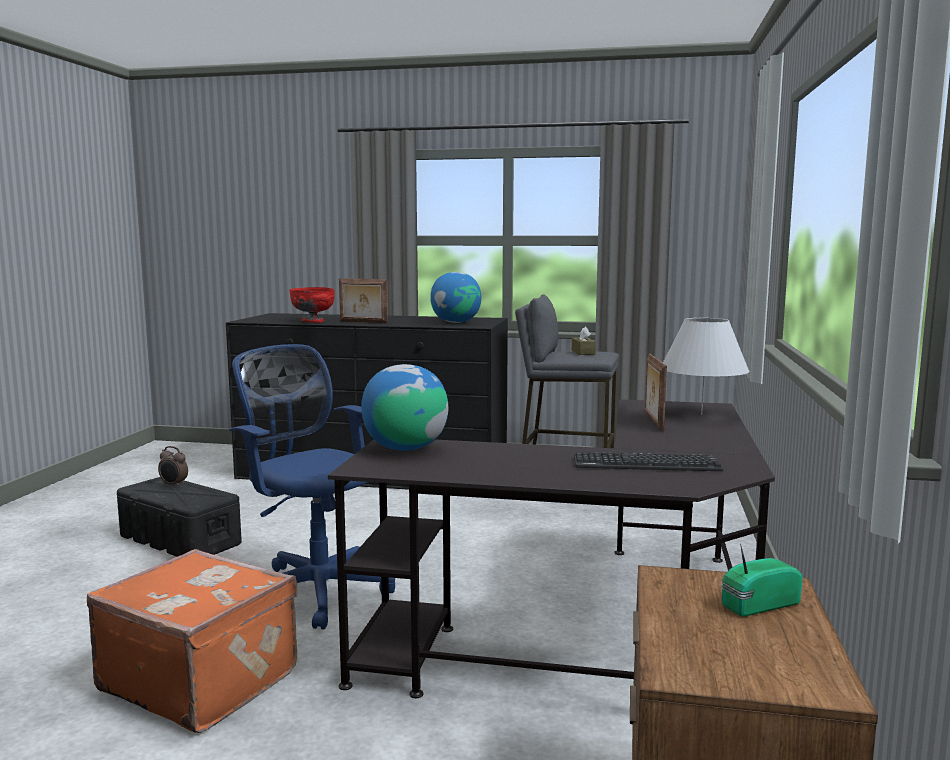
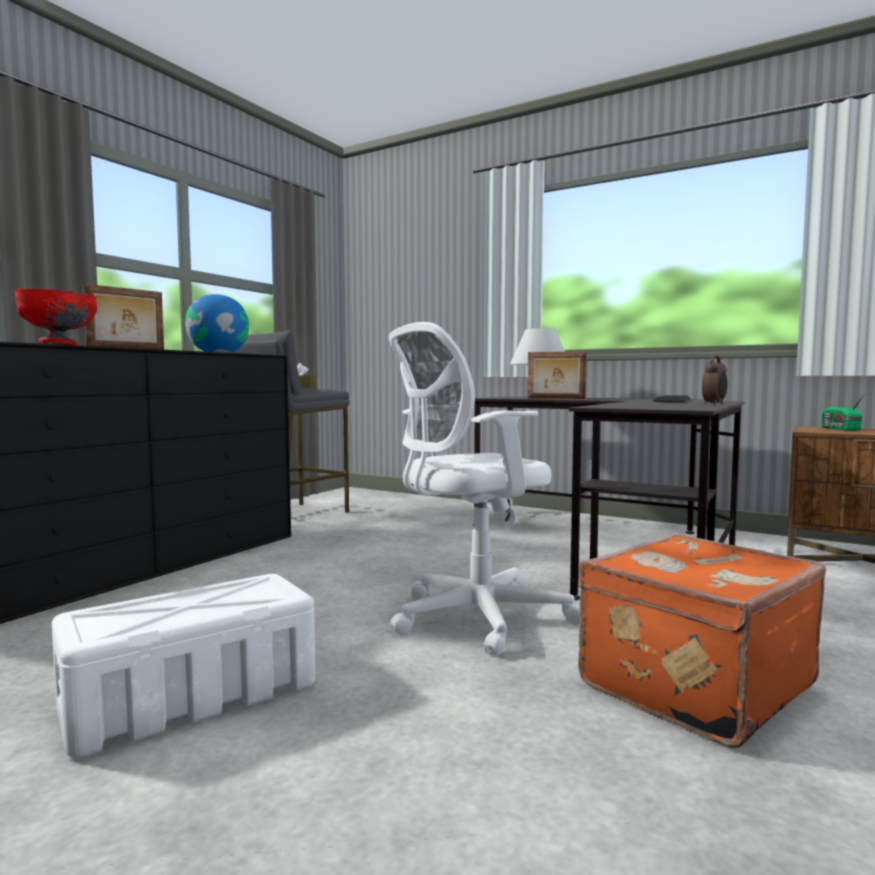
camera: 70 degrees left, 5 degrees down
(173, 485) = (146, 606): alarm clock -> alarm clock (714, 404)
(181, 540) = (194, 696): black storage box -> white storage box
(315, 588) = (472, 618): blue office chair -> white office chair
(405, 448) = (622, 406): globe -> none

